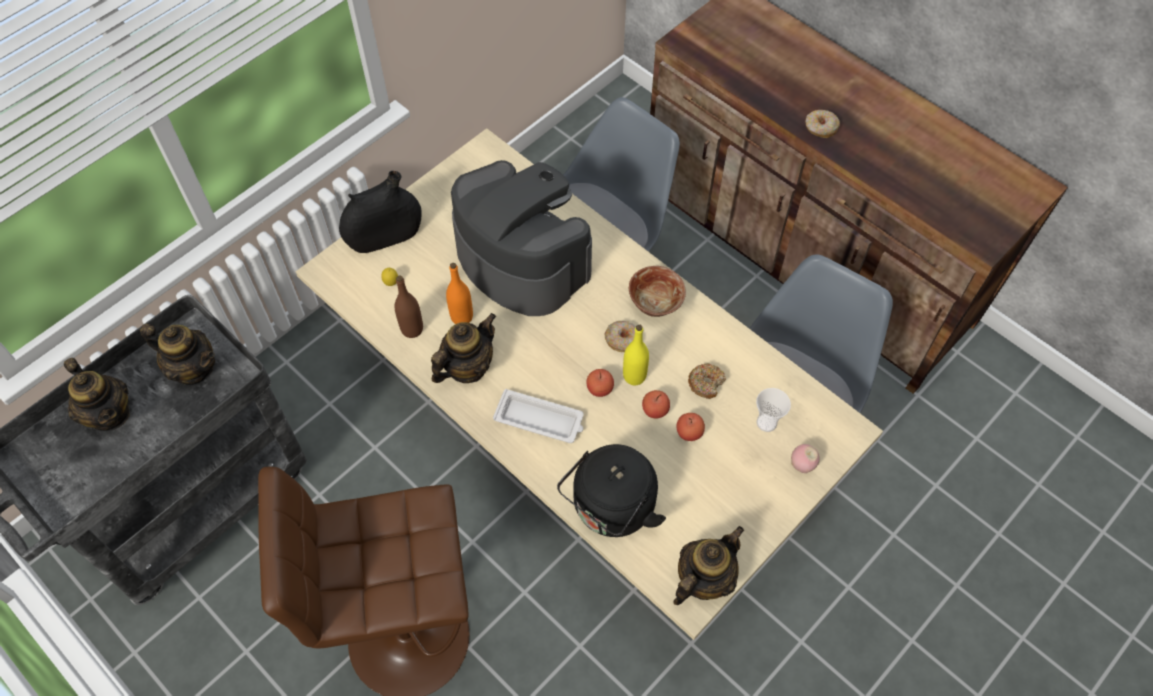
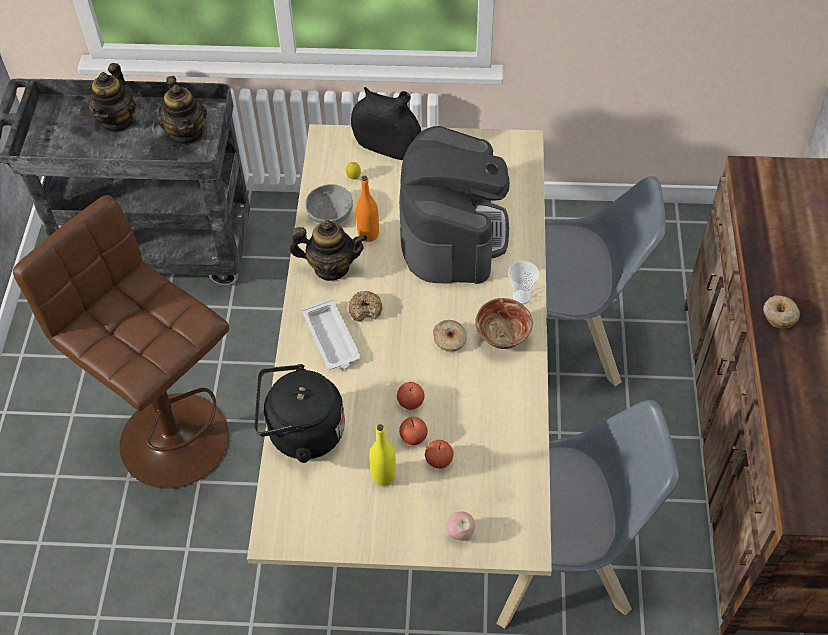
camera: 50 degrees right, 5 degrees down
(412, 329) = (329, 215): brown bottle -> grey bowl
(600, 388) = (393, 355): apple -> apple (439, 460)
(634, 376) = (426, 369): yellow bottle -> yellow bottle (383, 476)
(703, 579) = (298, 532): teapot -> none
(706, 383) = (467, 418): donut -> donut (365, 310)
(766, 422) = (474, 482): cup -> cup (521, 297)

